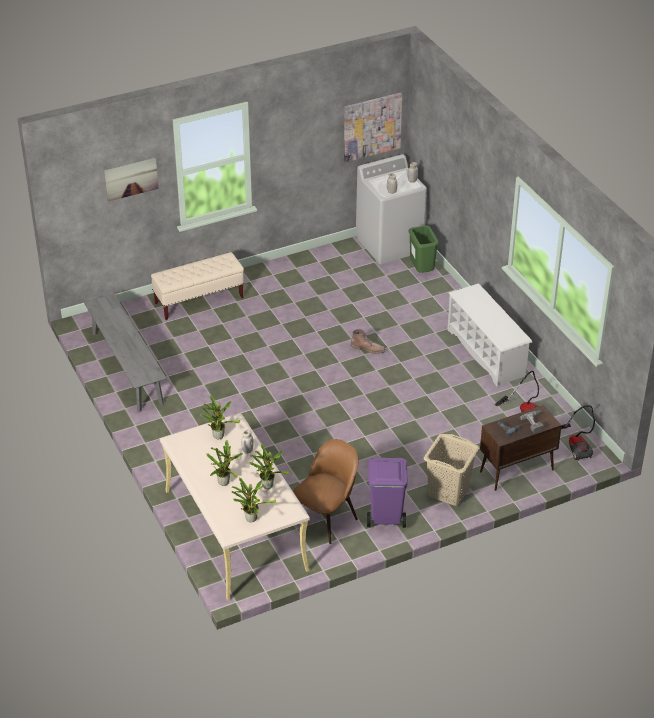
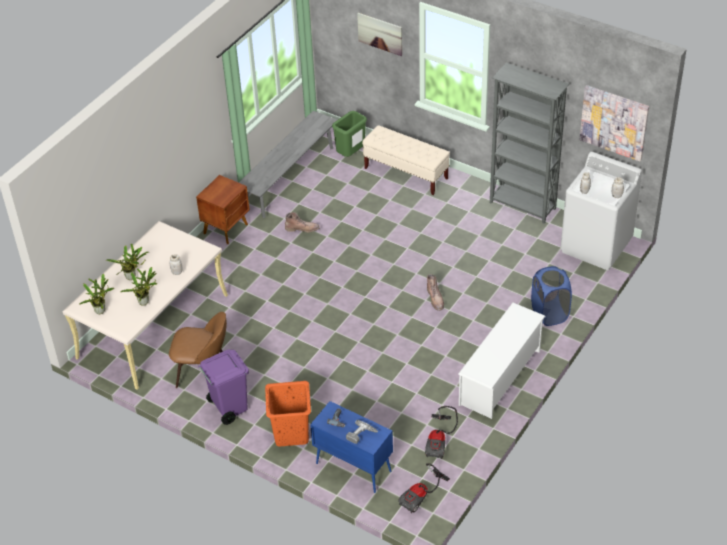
camera: 60 degrees right, 5 degrees up
(152, 433) = (226, 228): none -> brown nightstand
(203, 387) = (302, 228): none -> brown boot
(218, 435) = (183, 248): potted plant -> none
(307, 259) = (522, 206): none -> grey bookcase
(422, 271) = (578, 283): green trash can -> green trash can (351, 155)
(441, 299) = (549, 314): none -> blue laundry basket
(448, 491) = (291, 433): beige laundry basket -> orange laundry basket
(516, 471) = (352, 467): brown cabinet -> blue cabinet

